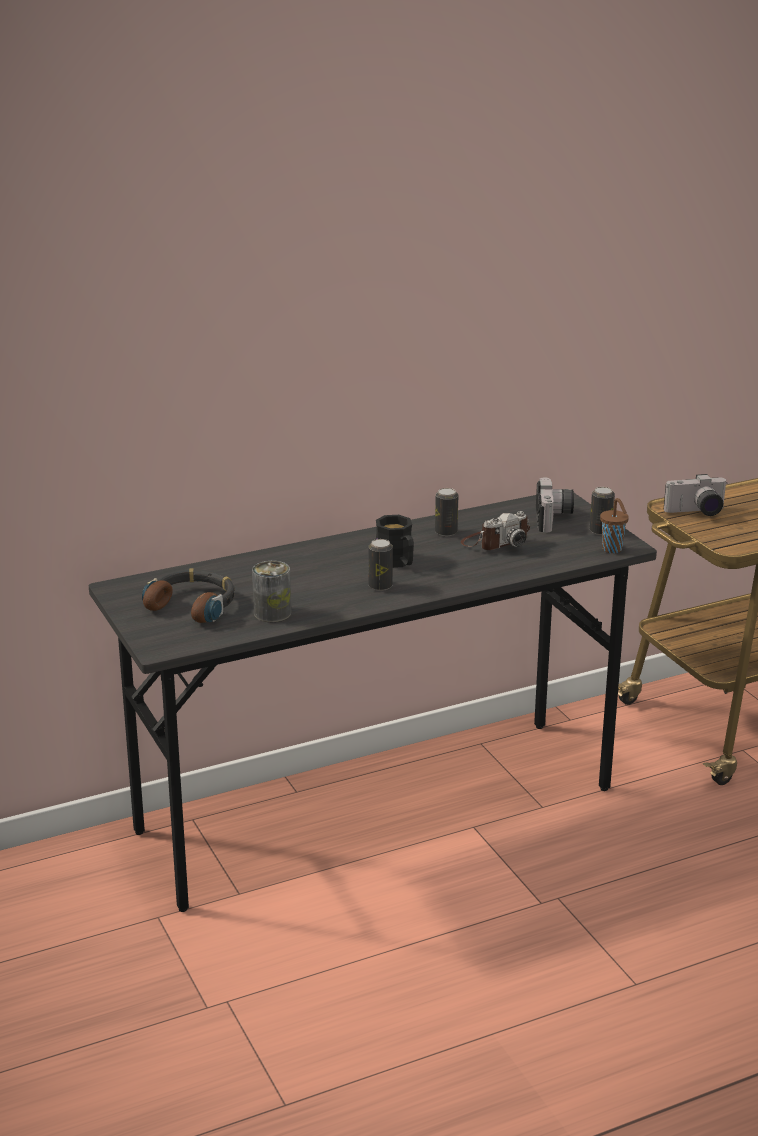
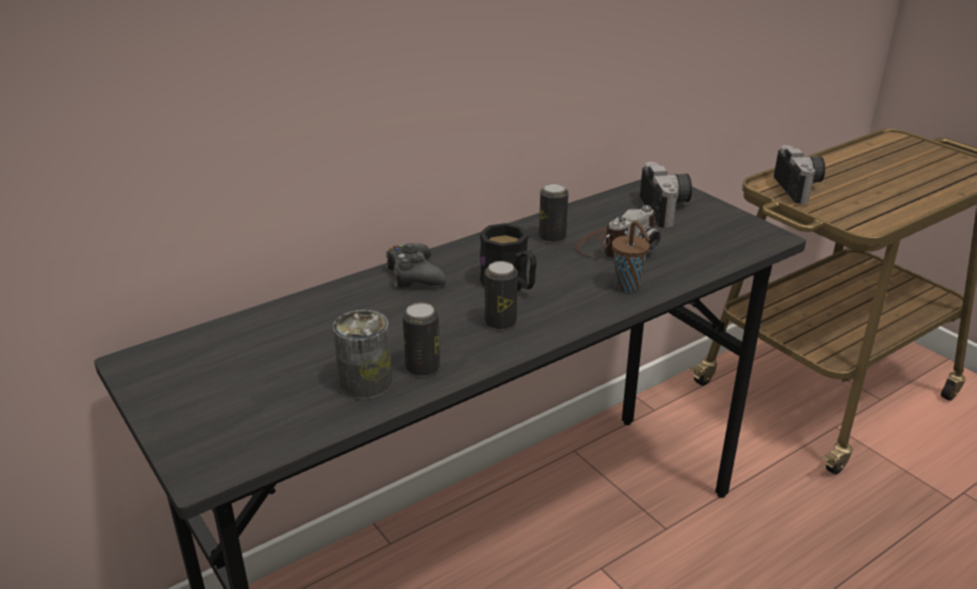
camera: 10 degrees left, 5 degrees up
(193, 604) = (249, 380): headphones -> none
(326, 550) = (414, 275): none -> black game controller
(600, 531) = (728, 220): can -> can (423, 367)
(612, 550) = (757, 243): brown cup -> brown cup (628, 287)
(696, 512) = (801, 188): camera -> camera turned 75 degrees counterclockwise

